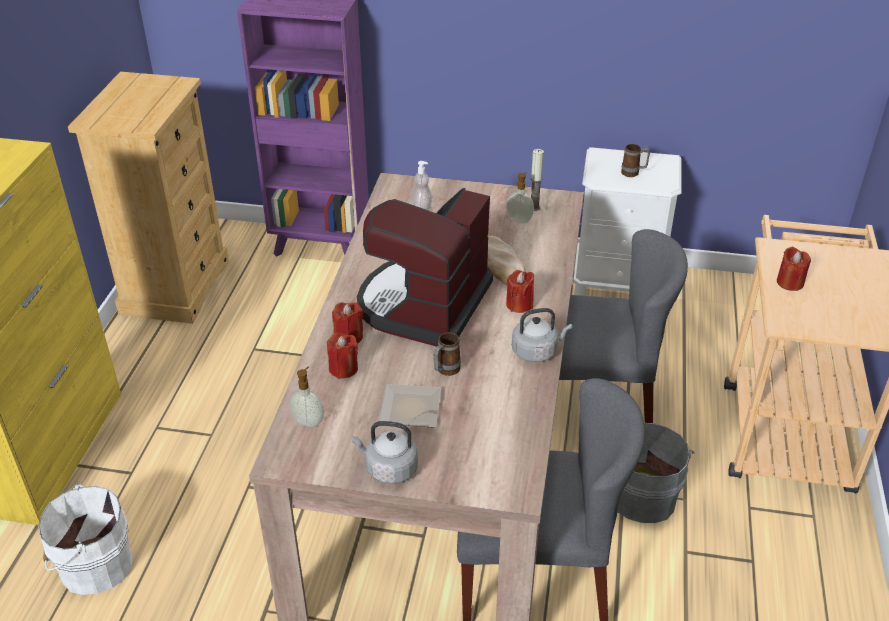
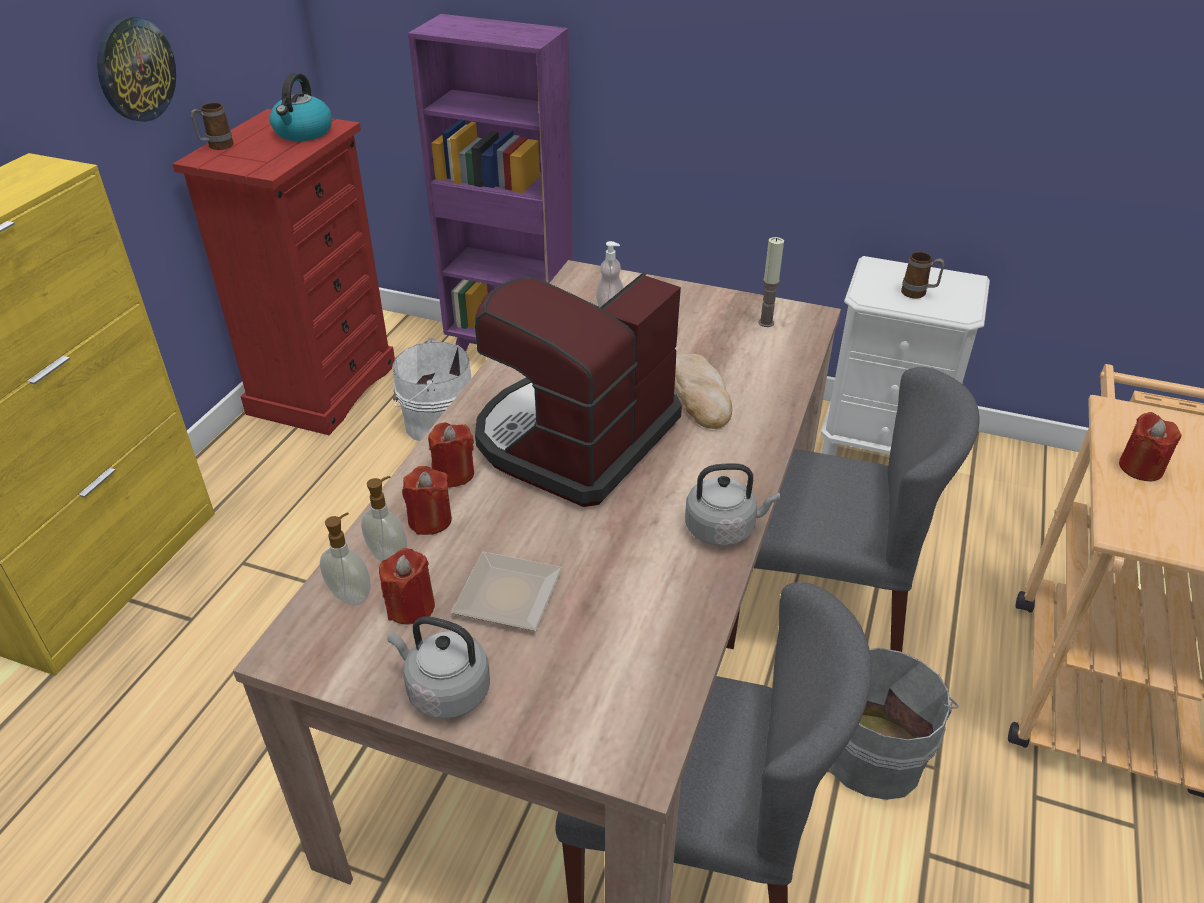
camera: 10 degrees right, 0 degrees up
(42, 60) = (135, 69): none -> wall clock
(93, 565) = (99, 742): white bucket -> white bucket (435, 422)
(159, 91) = (303, 133): none -> kettle
(175, 286) = (323, 388): beige dresser -> red dresser
(445, 371) = (577, 542): mug -> mug (216, 147)
(519, 219) = (741, 336): soap dispenser -> soap dispenser (389, 556)
(519, 304) = (713, 455): red candle -> red candle (411, 607)

